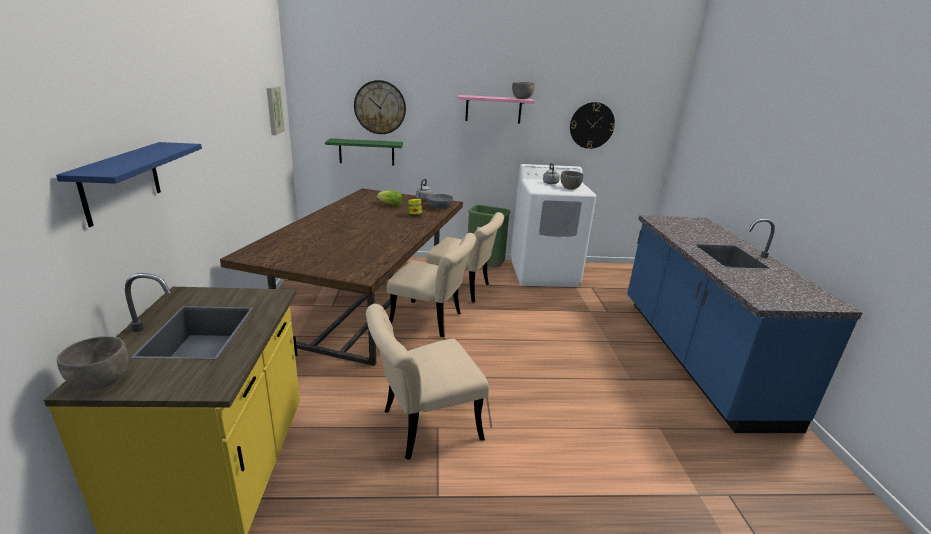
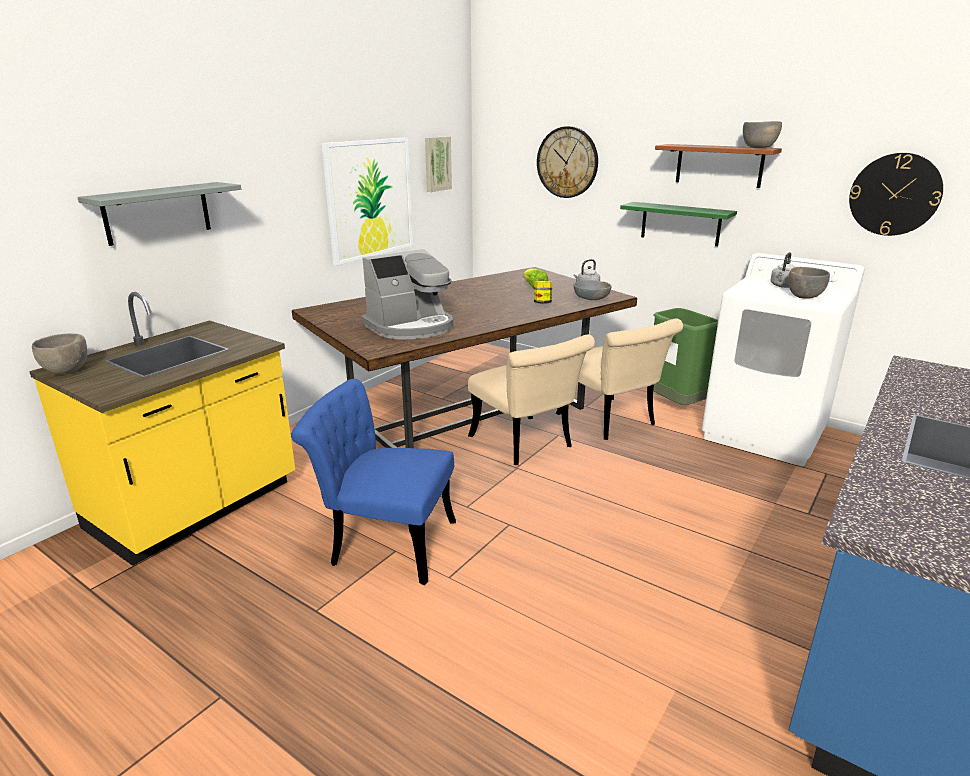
camera: 40 degrees right, 0 degrees up
(121, 182) = (157, 213): blue shelf -> grey shelf
(245, 145) = (369, 199): none -> picture
(356, 252) = (411, 327): none -> coffee machine
(366, 152) = (548, 220): green shelf -> green shelf (680, 224)
(422, 425) = (383, 542): beige chair -> blue chair
(493, 109) = (719, 165): pink shelf -> brown shelf

